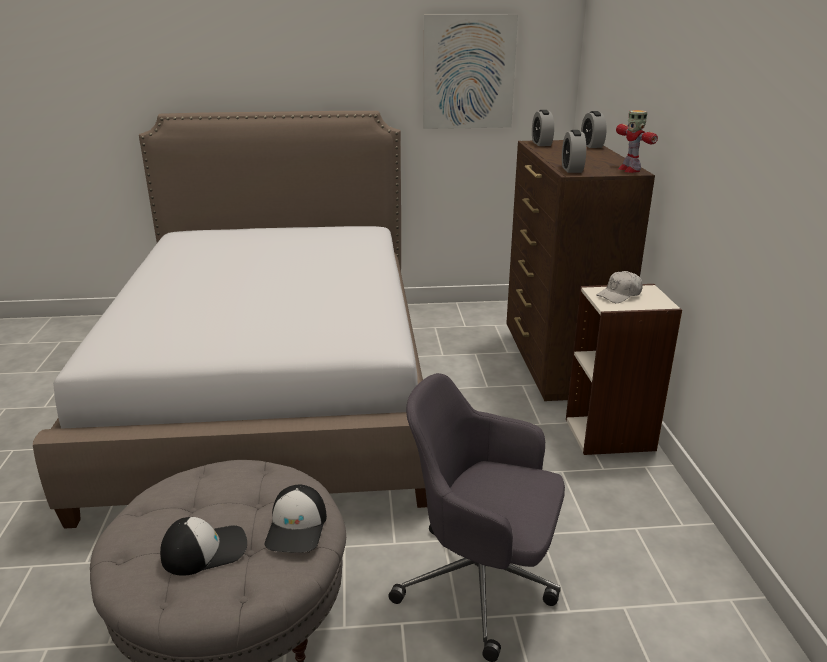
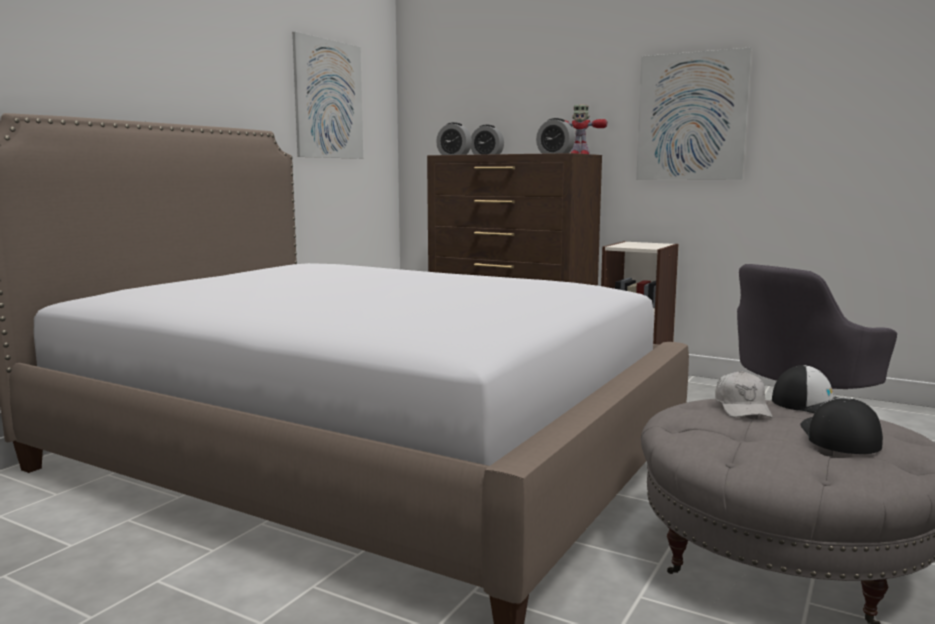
camera: 55 degrees left, 15 degrees down
(619, 295) = (634, 245): white cap -> white cap (742, 408)
(721, 153) = (691, 116): none -> picture

